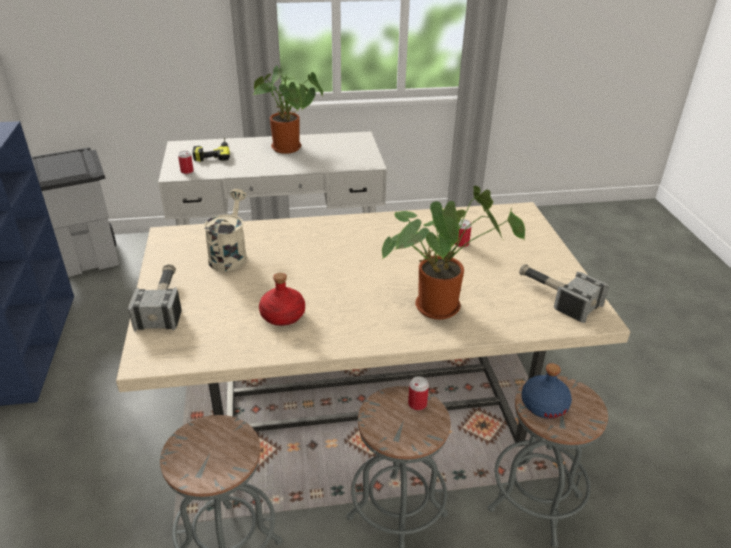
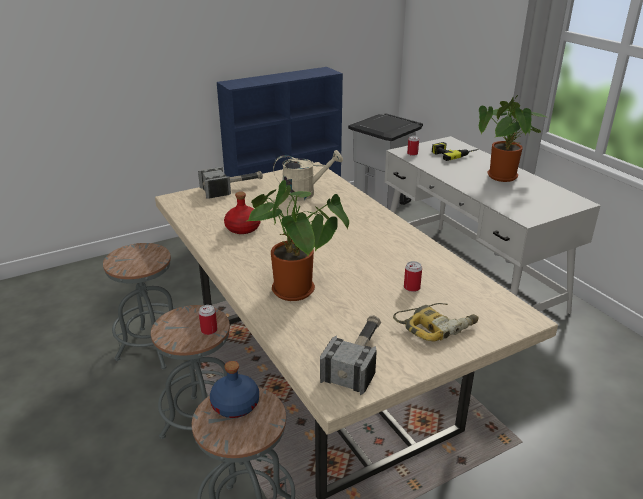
camera: 70 degrees right, 5 degrees down
(521, 249) = (436, 326): none -> power drill

